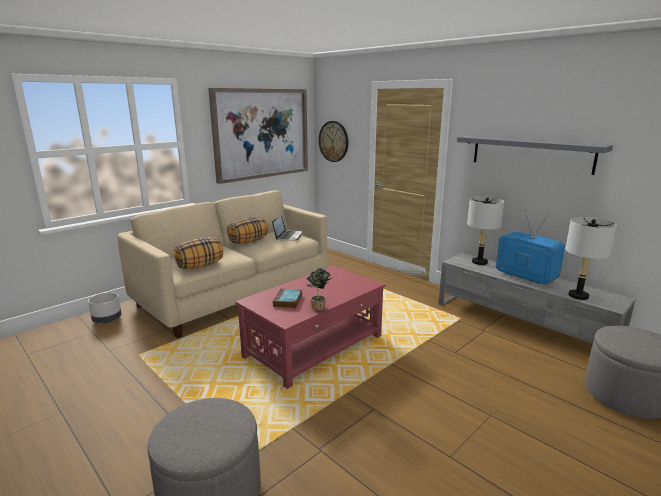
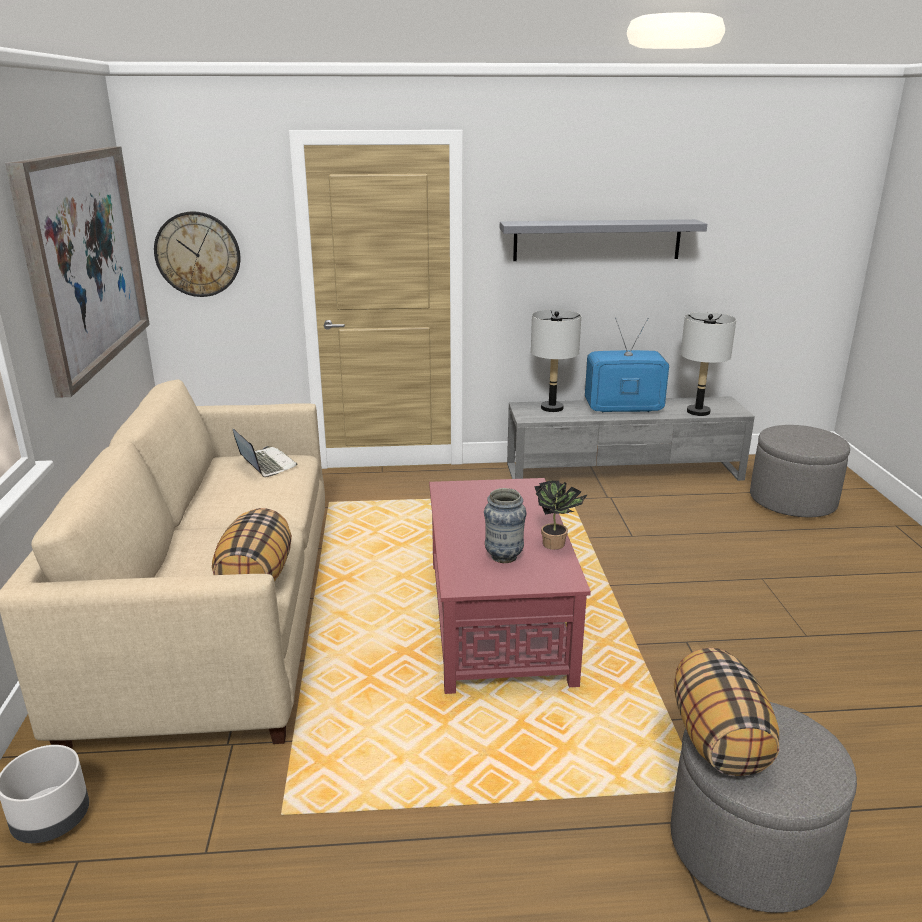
camera: 50 degrees left, 5 degrees up
(248, 241) = (217, 501): pillow -> pillow (717, 740)
(288, 301) = (503, 557): book -> vase

